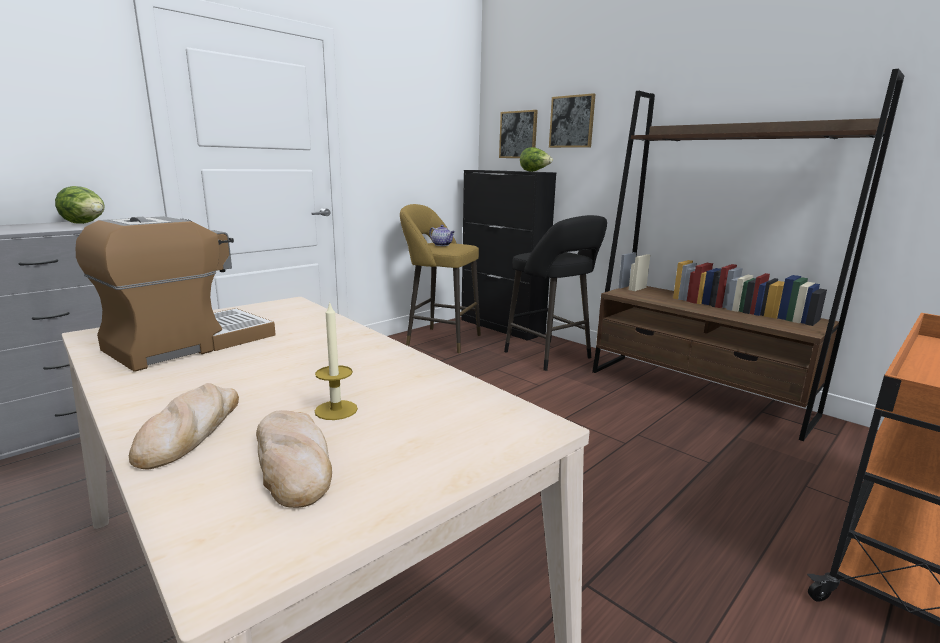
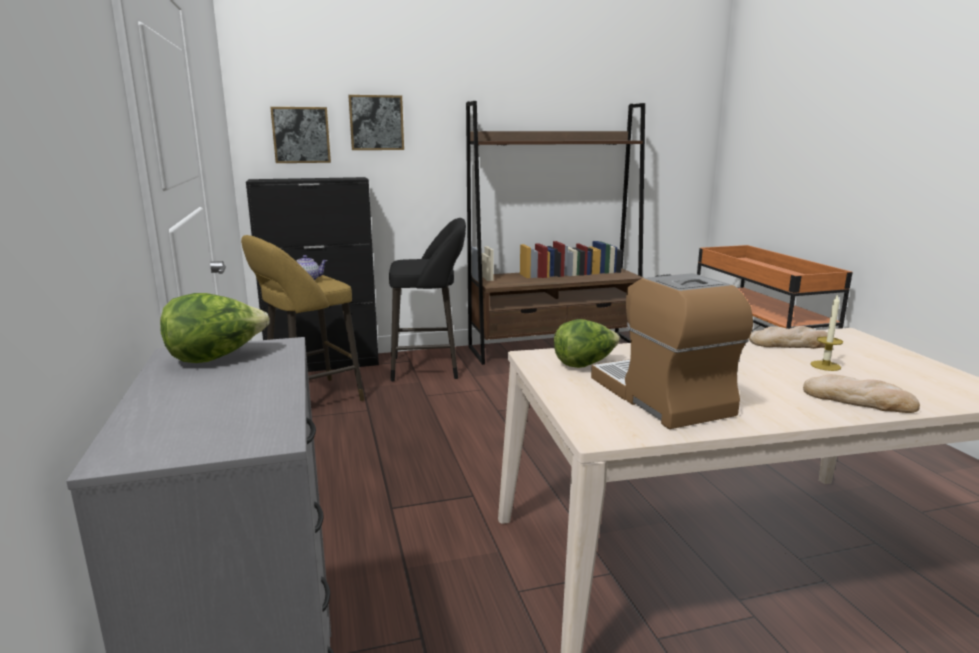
camera: 60 degrees left, 0 degrees up
(294, 461) = (898, 379): bread -> bread (790, 343)
(534, 171) = (352, 178): lettuce -> lettuce (585, 364)

